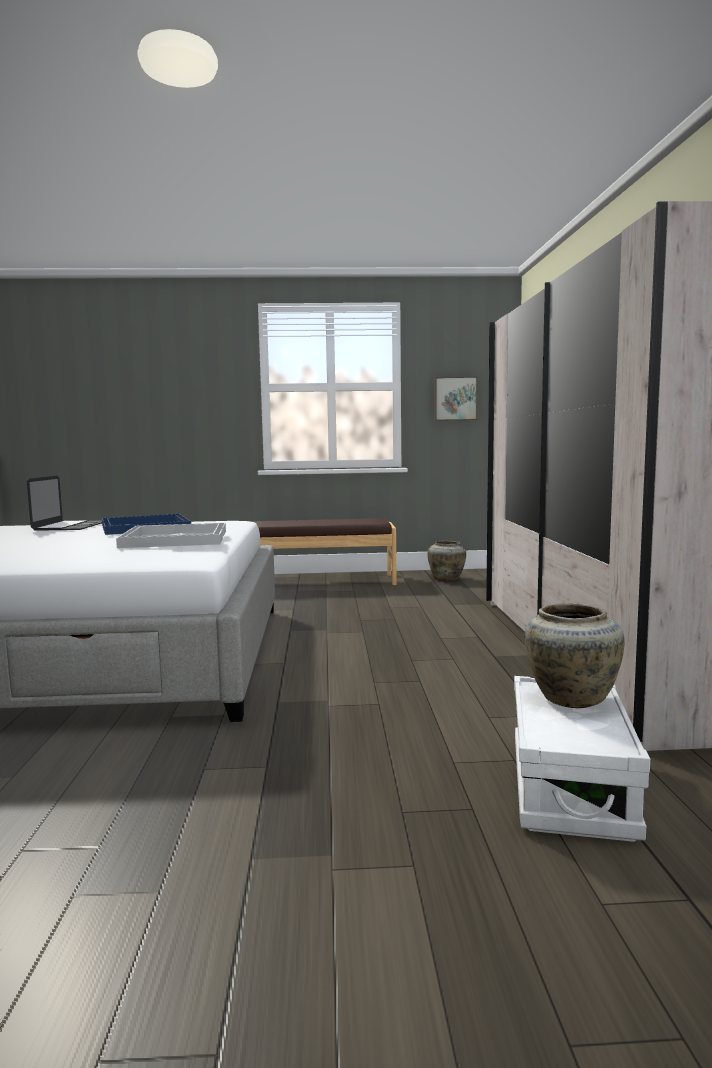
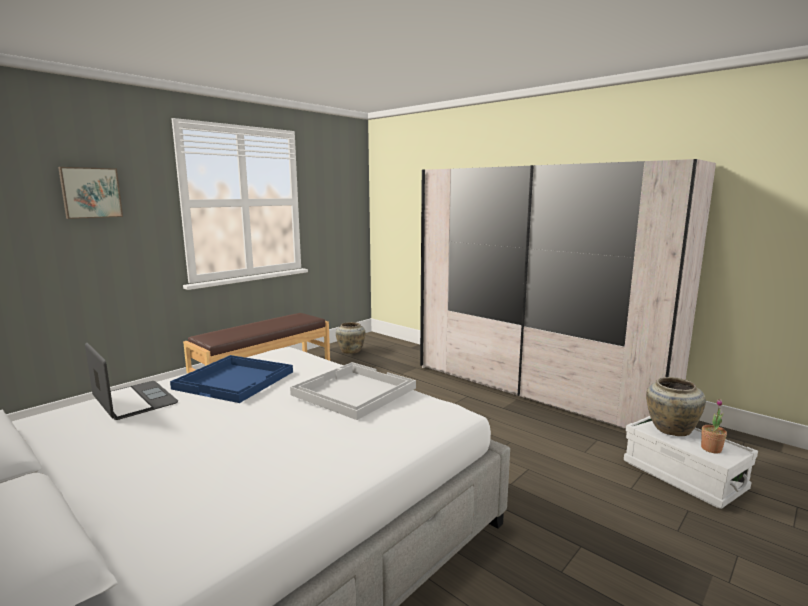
camera: 45 degrees left, 5 degrees up
(455, 398) = (333, 211): picture -> picture (91, 193)
(573, 731) = (711, 449): none -> potted plant

